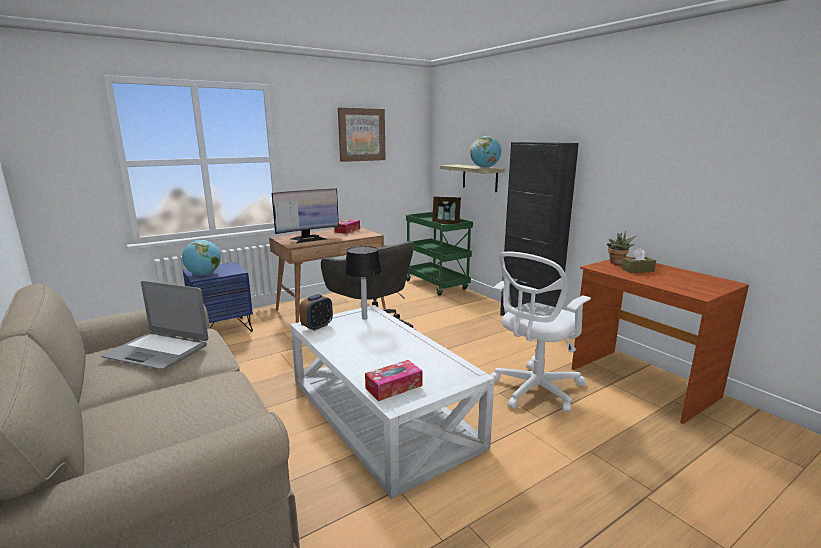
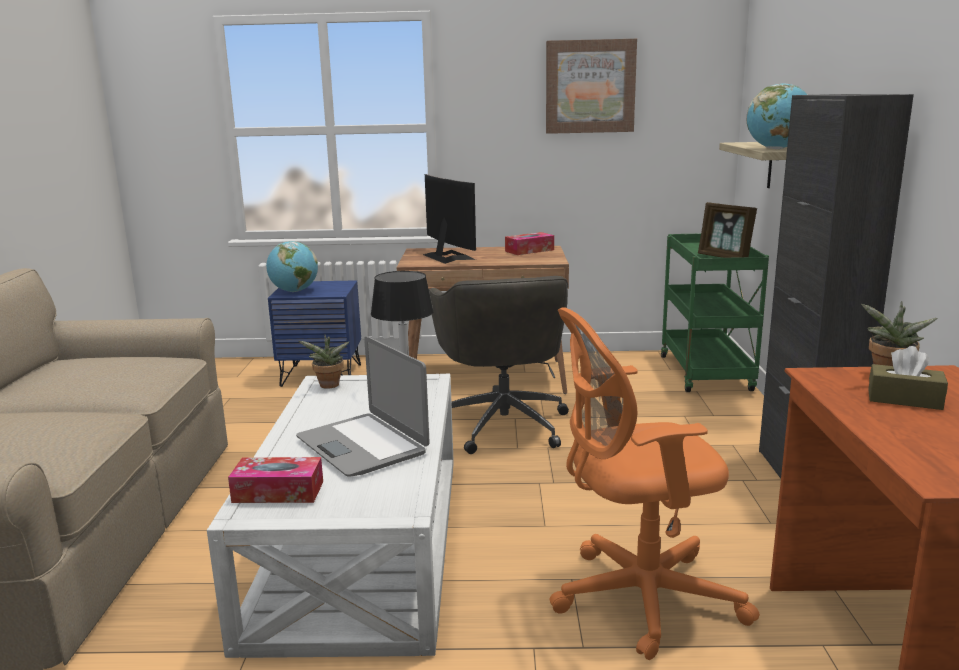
camera: 35 degrees right, 0 degrees up
(158, 351) = (100, 370): laptop -> laptop (363, 445)
(308, 239) = (448, 257): monitor -> monitor turned 120 degrees counterclockwise
(317, 326) = (328, 386): alarm clock -> potted plant
(534, 391) = (637, 598): white office chair -> orange office chair

